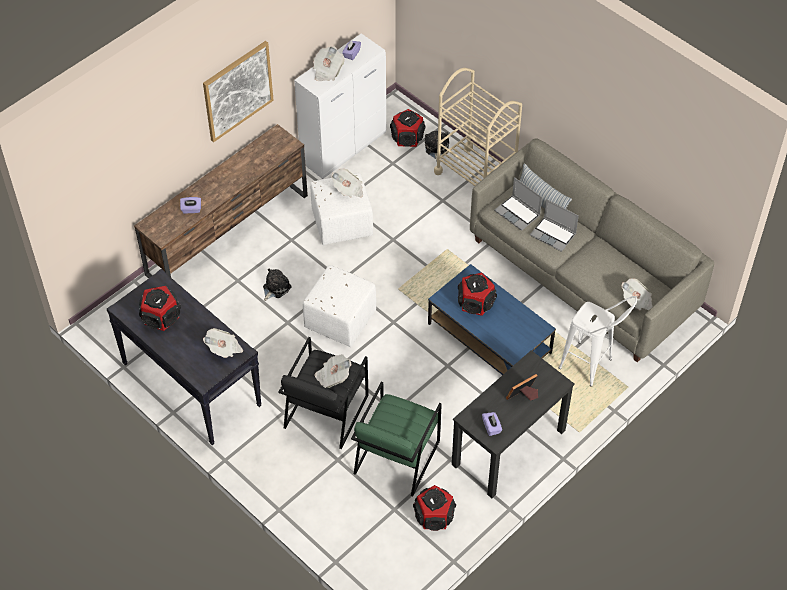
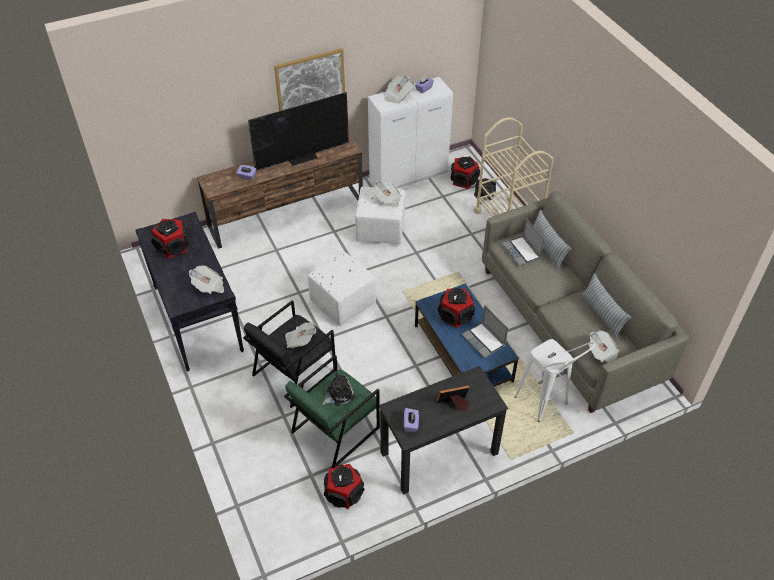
camera: 20 degrees right, 5 degrees down
(241, 168) = (302, 157): none -> television
(275, 288) = (303, 263): plush toy -> plush toy (338, 394)
(553, 235) = (547, 277): laptop -> laptop (484, 341)
(622, 260) = (602, 315): none -> pillow

